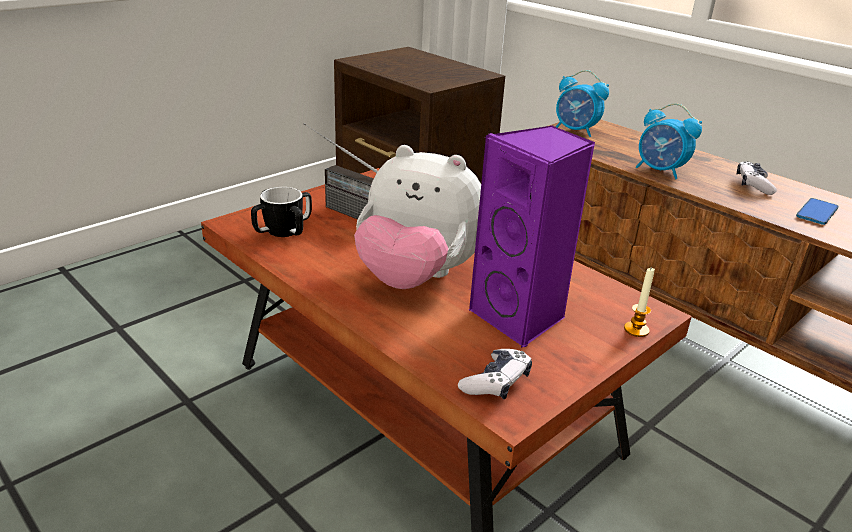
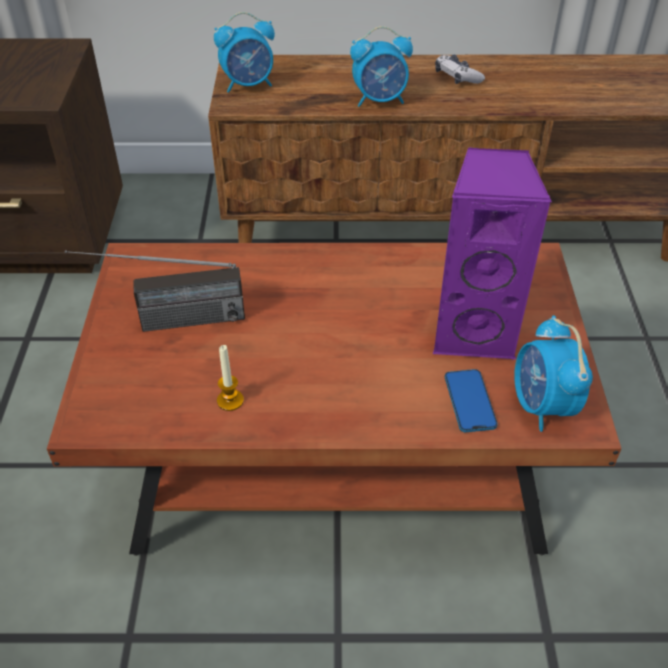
camera: 45 degrees left, 15 degrees up
(283, 231) = (153, 393): mug -> none
(417, 278) = (349, 353): plush toy -> none
(496, 382) = (542, 406): game controller -> alarm clock
(636, 330) = (549, 282): candle -> candle (230, 400)
(816, 213) = (527, 85): phone -> phone (469, 401)

